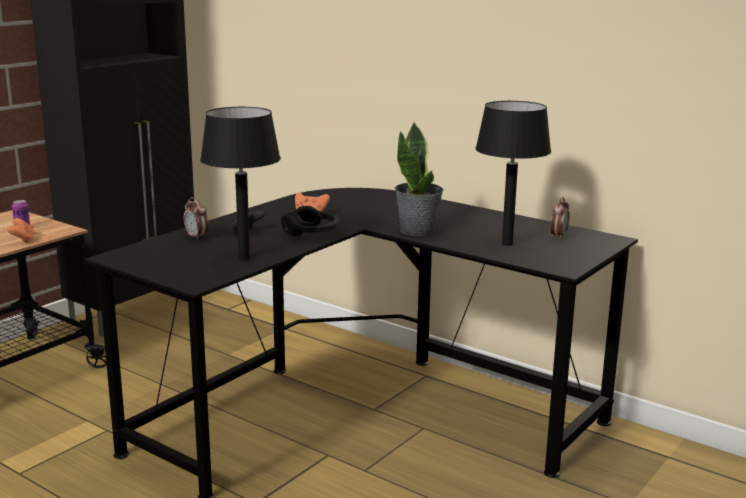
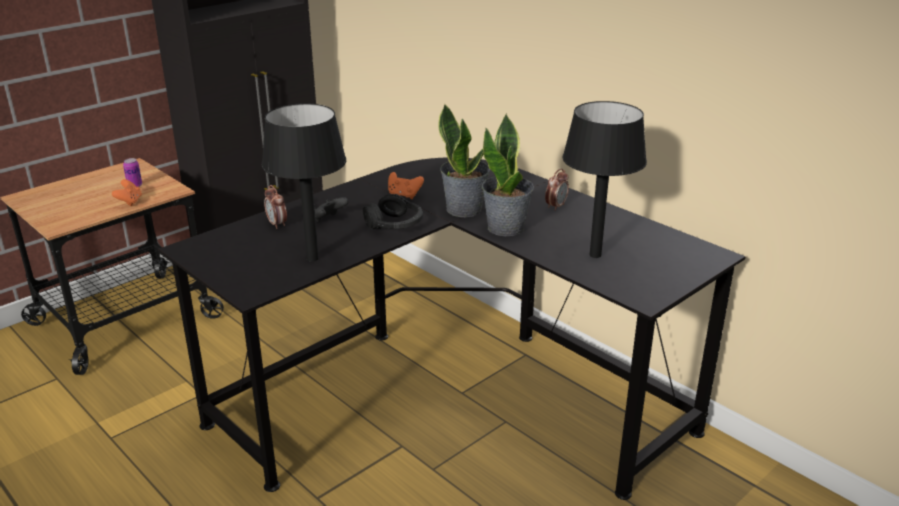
camera: 10 degrees right, 10 degrees up
(372, 220) = (464, 209): none -> potted plant
(558, 236) = (656, 247): alarm clock -> alarm clock (556, 206)

